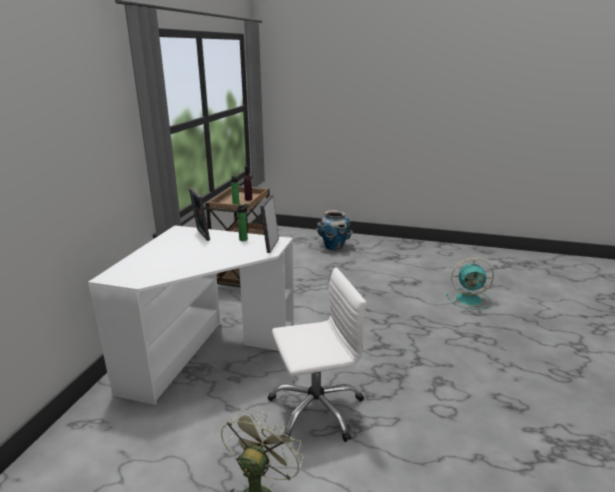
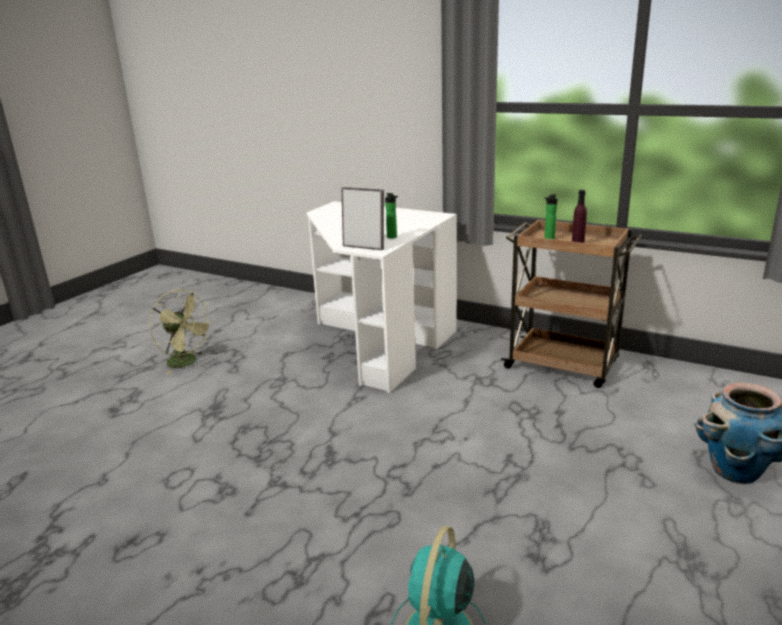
camera: 105 degrees right, 0 degrees up
(201, 235) = (416, 223): picture frame -> none
(316, 409) = (252, 394): white office chair -> none

